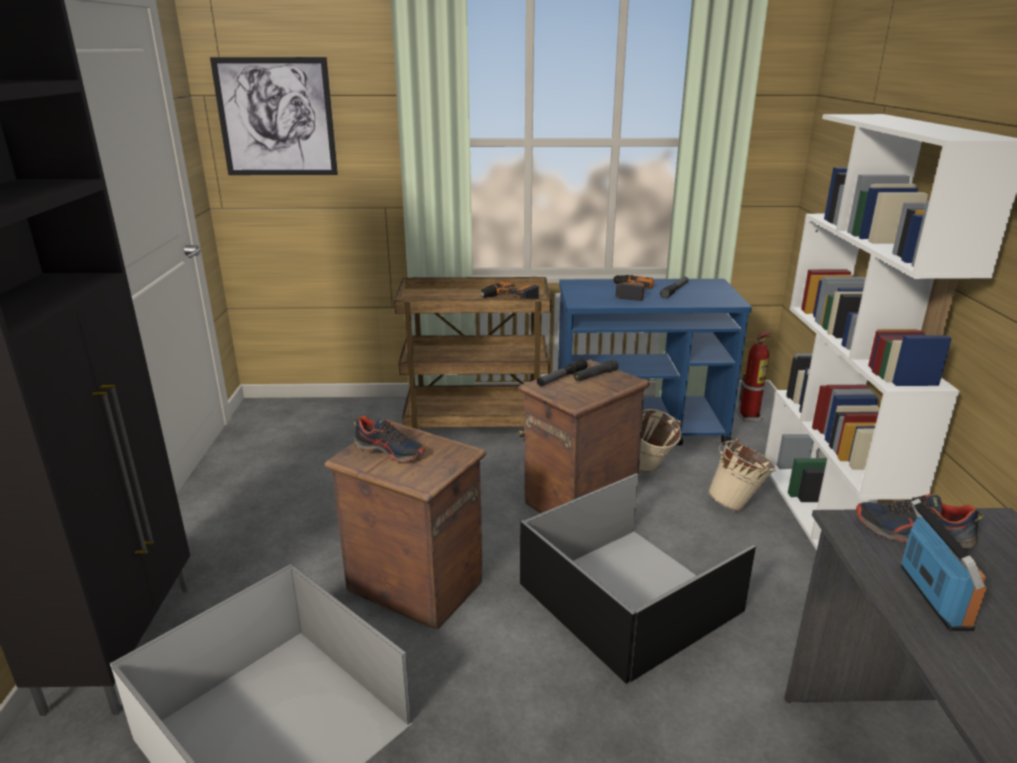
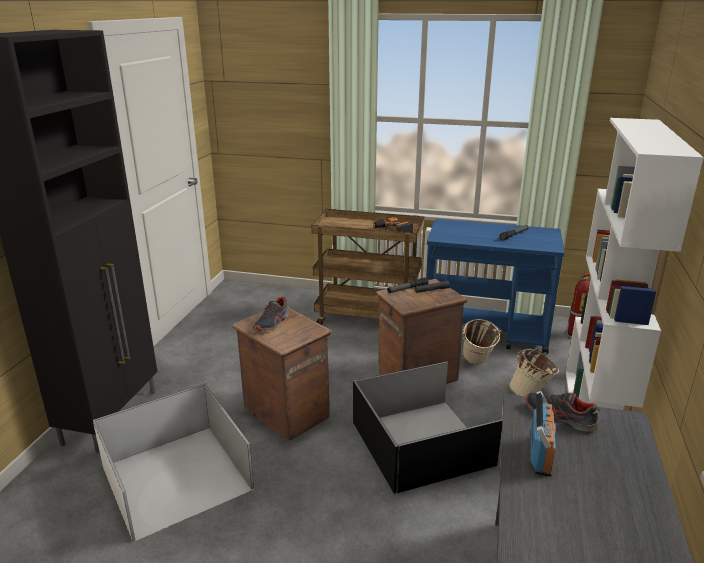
camera: 15 degrees right, 0 degrees up
(276, 117) = (254, 96): picture -> none
(390, 451) = (272, 323): shoe -> shoe turned 75 degrees clockwise
(628, 292) = (479, 233): power drill -> none

